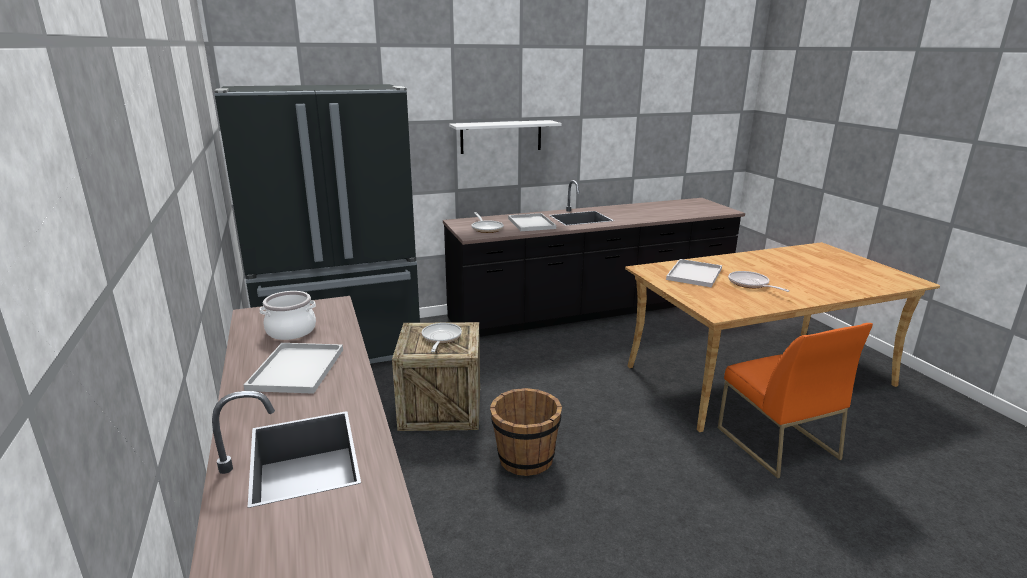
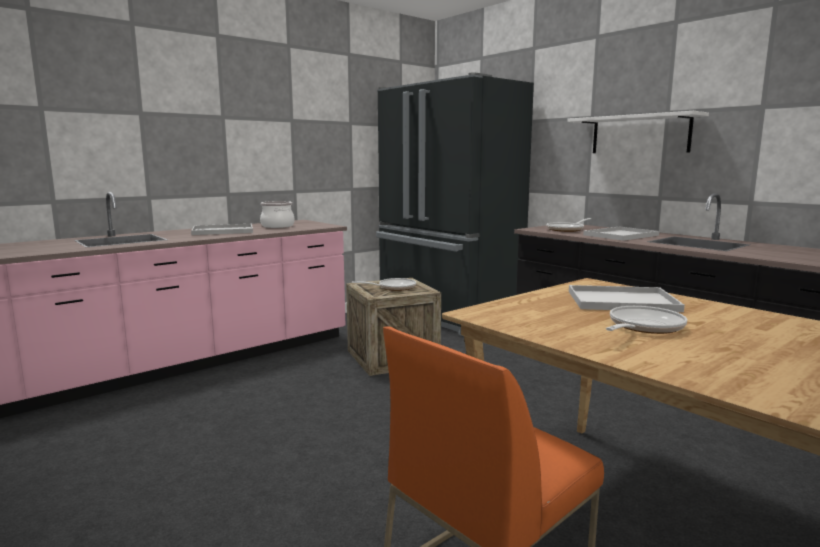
camera: 70 degrees right, 10 degrees down
(525, 459) = (335, 400): brown bucket -> none

